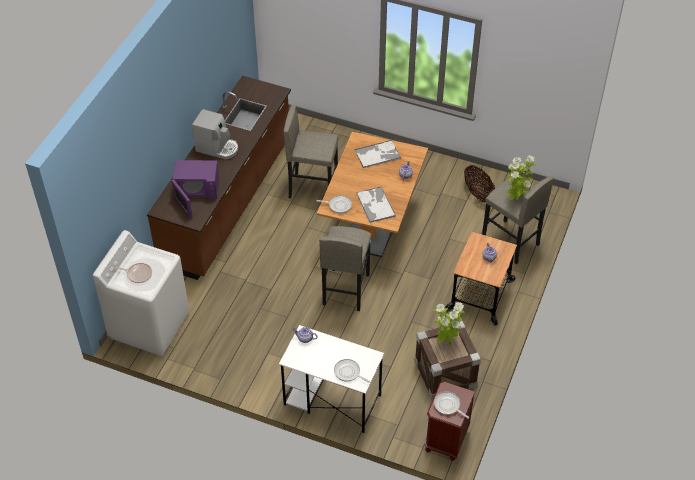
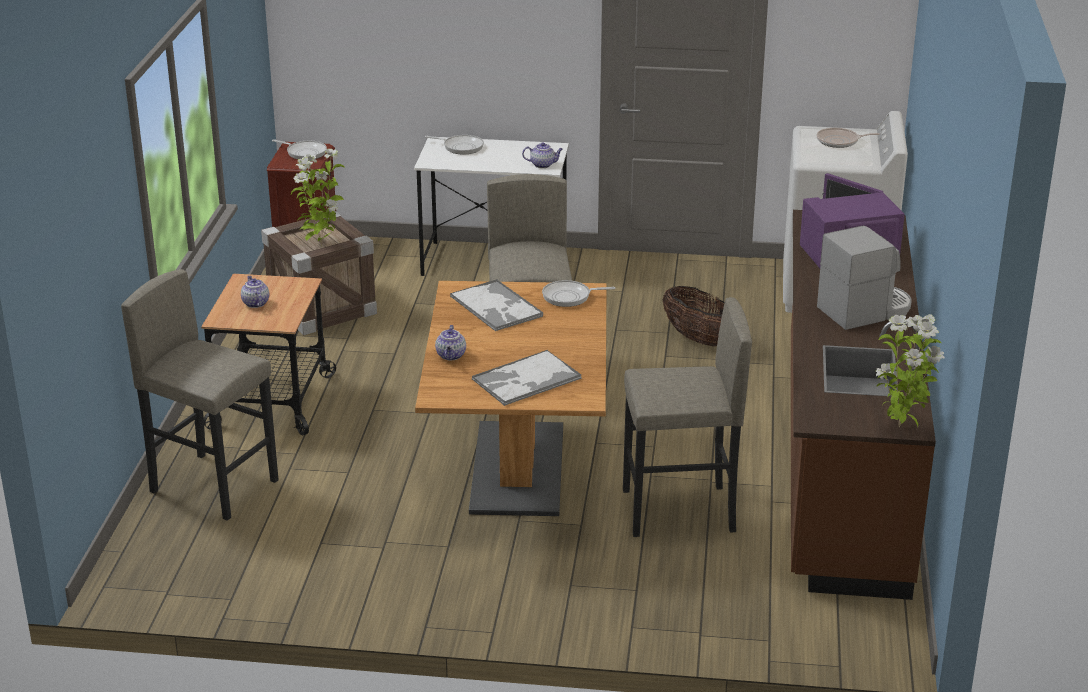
camera: 165 degrees right, 20 degrees down
(217, 148) = (865, 310): coffee machine -> coffee machine turned 150 degrees clockwise
(478, 193) = (294, 561): basket -> basket (698, 339)
(515, 198) = (204, 354): potted plant -> potted plant (901, 427)

